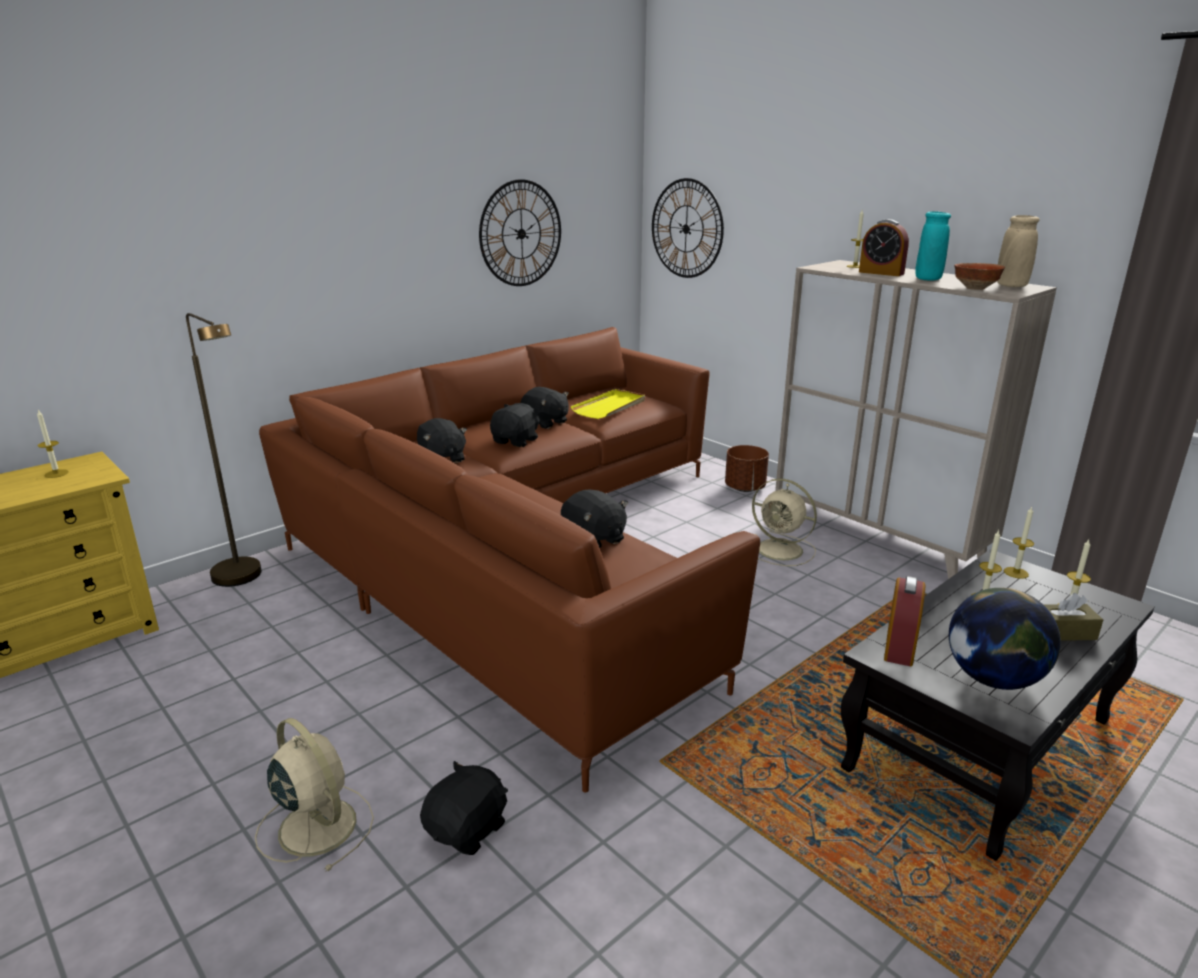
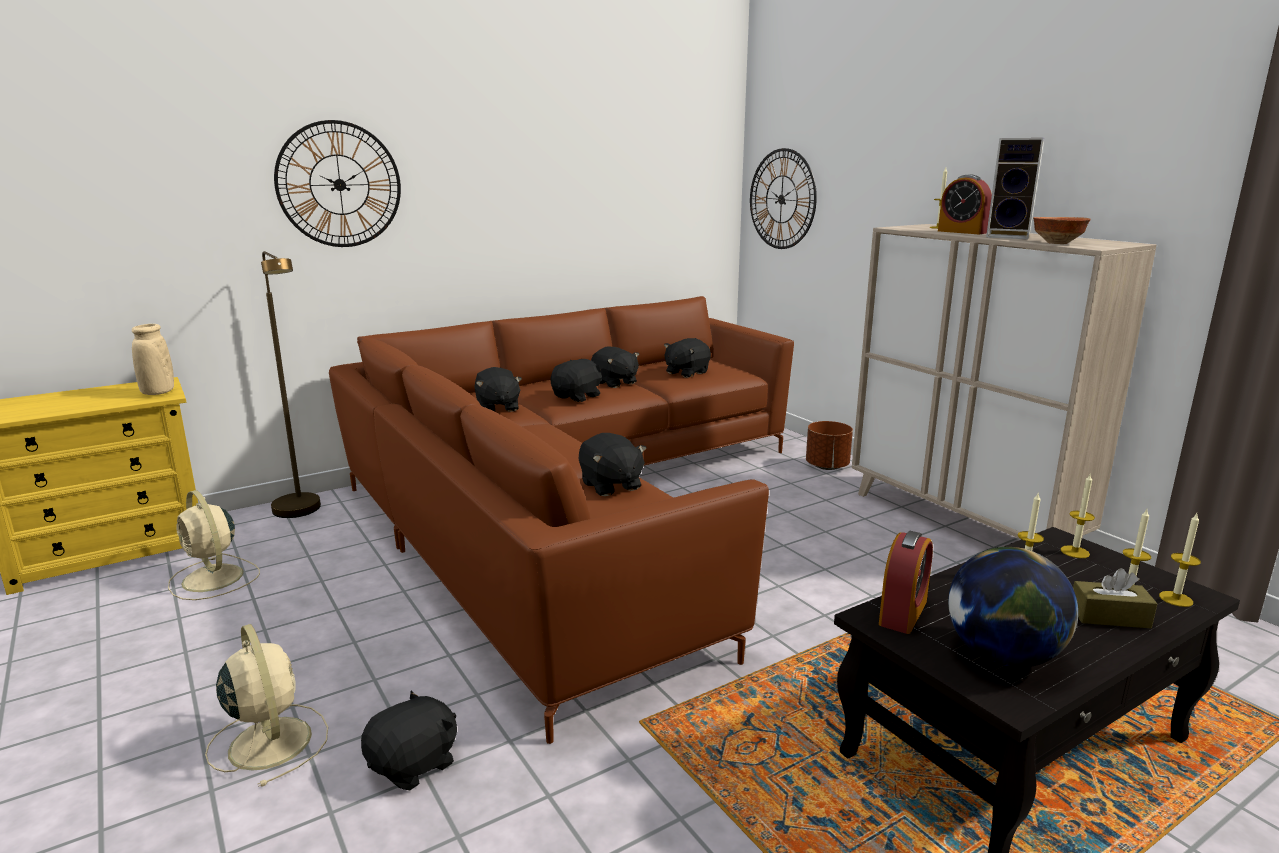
camera: 10 degrees right, 5 degrees down
(56, 473) = (127, 391): candle -> candle (1176, 599)
(521, 233) = (609, 198): wall clock -> wall clock (339, 185)
(610, 407) = (686, 372): yellow tray -> black plush toy
(781, 550) = (847, 528): beige fan -> beige fan (213, 579)
(928, 279) = (1010, 236): turquoise vase -> speaker
(1011, 286) = (1102, 242): beige vase -> beige vase (158, 392)

